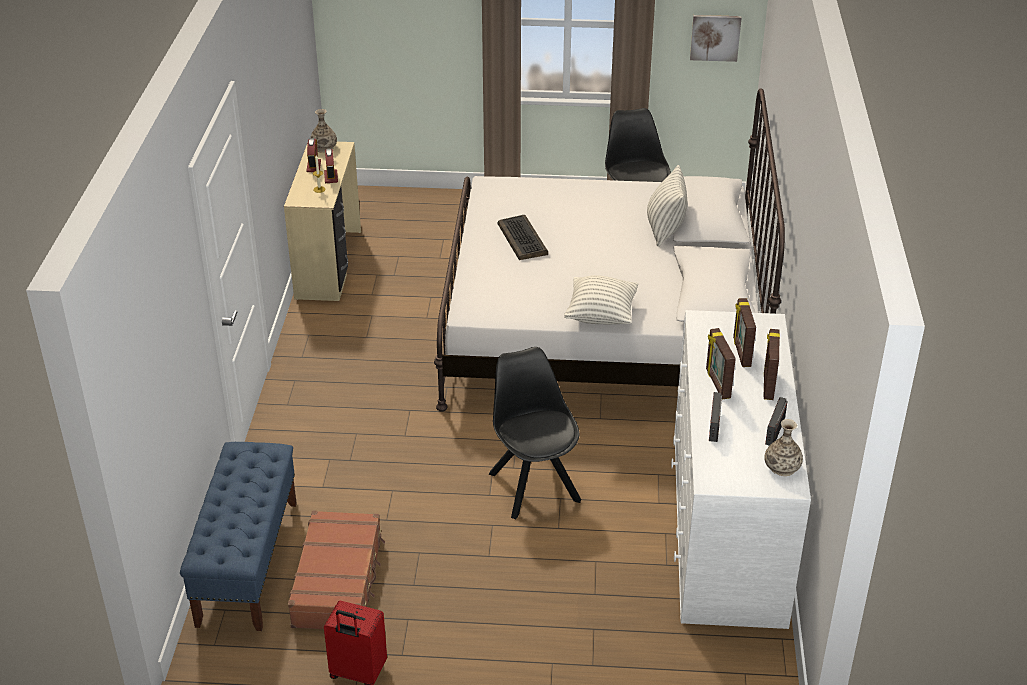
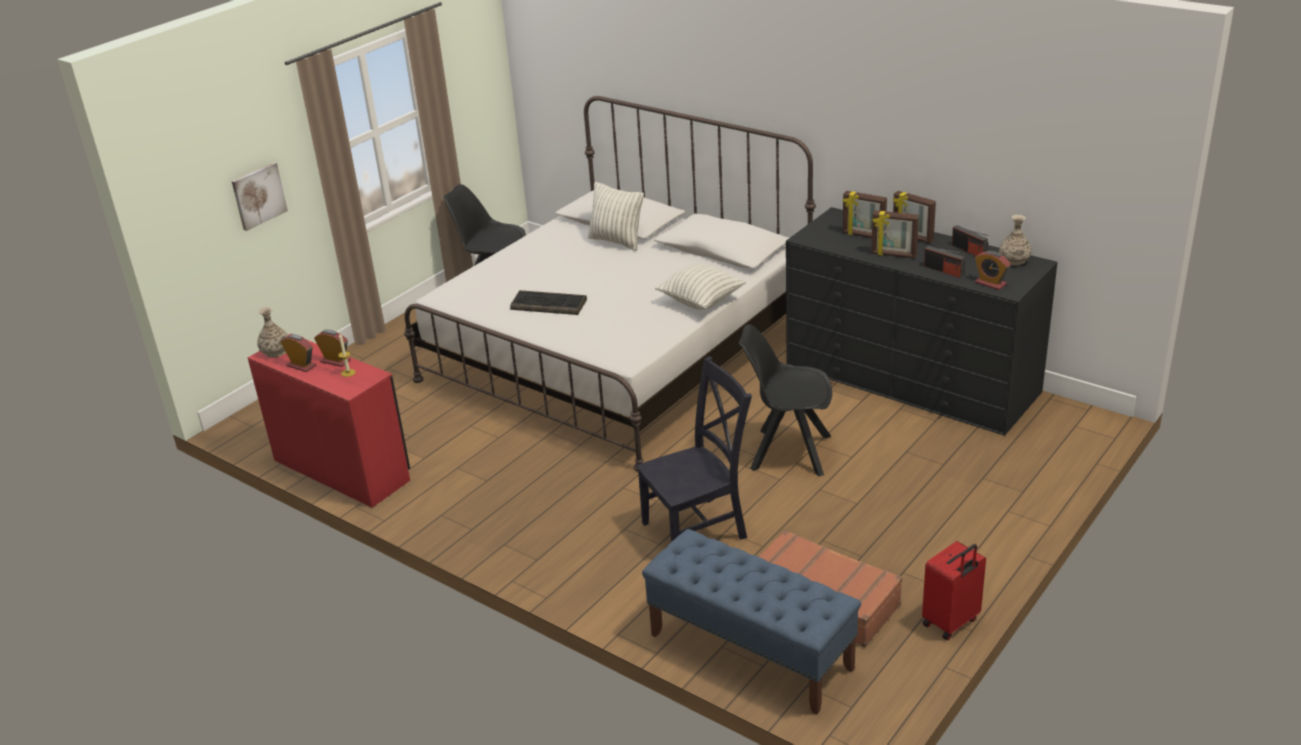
camera: 55 degrees left, 5 degrees down
(330, 264) = (343, 469): beige desk -> red desk
(384, 473) = (698, 529): none -> black chair
(715, 37) = (481, 94): picture -> picture (258, 195)
(715, 465) = (990, 283): none -> alarm clock
(726, 523) = (911, 379): white dresser -> black dresser

